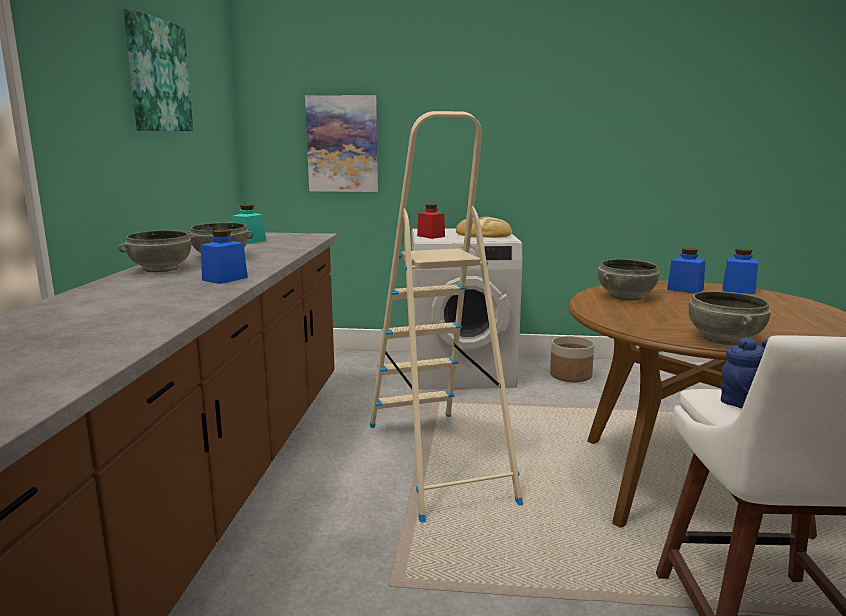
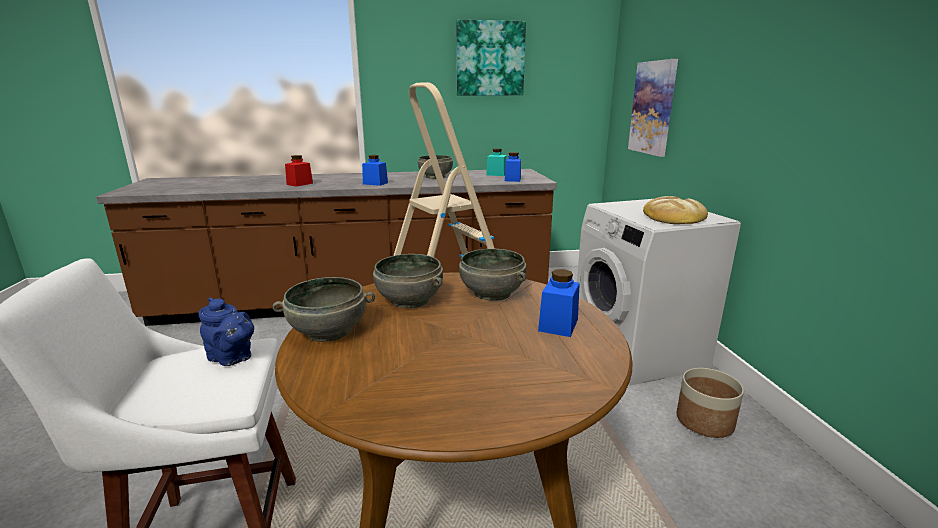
camera: 75 degrees right, 5 degrees up
(161, 268) = (398, 174): grey bowl -> grey bowl (410, 300)
(431, 236) = (625, 204): red jar -> red jar (300, 184)
(738, 290) = (590, 362): blue jar -> blue jar (512, 179)

